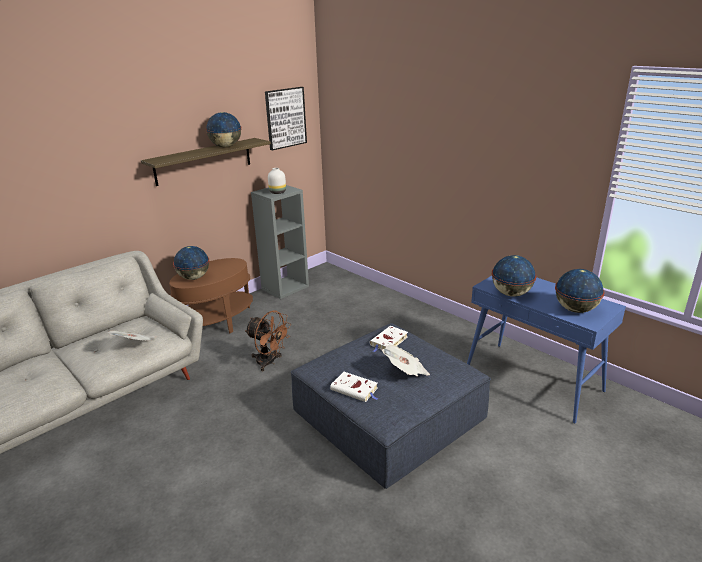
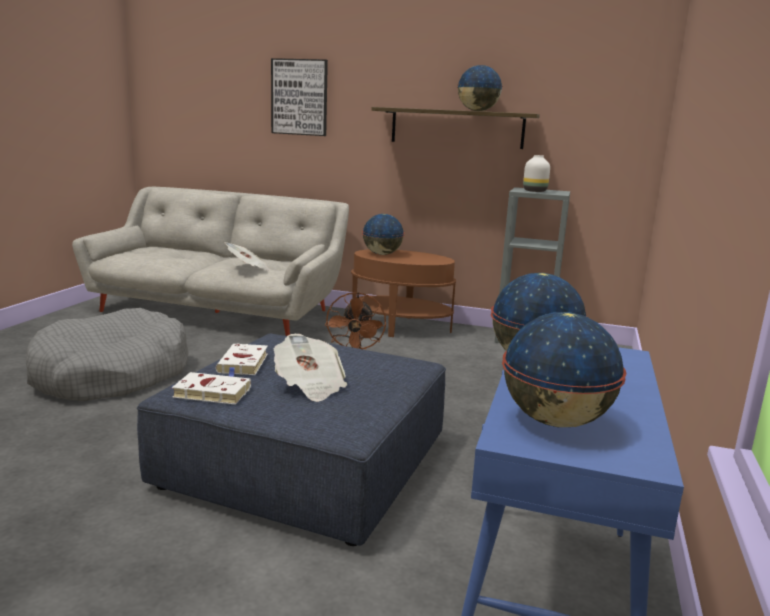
camera: 60 degrees right, 10 degrees down
(170, 493) = (111, 374): none -> grey dog bed
(285, 118) = (600, 96): picture -> picture (299, 97)
(388, 341) = (379, 365): white book -> white book (210, 393)

